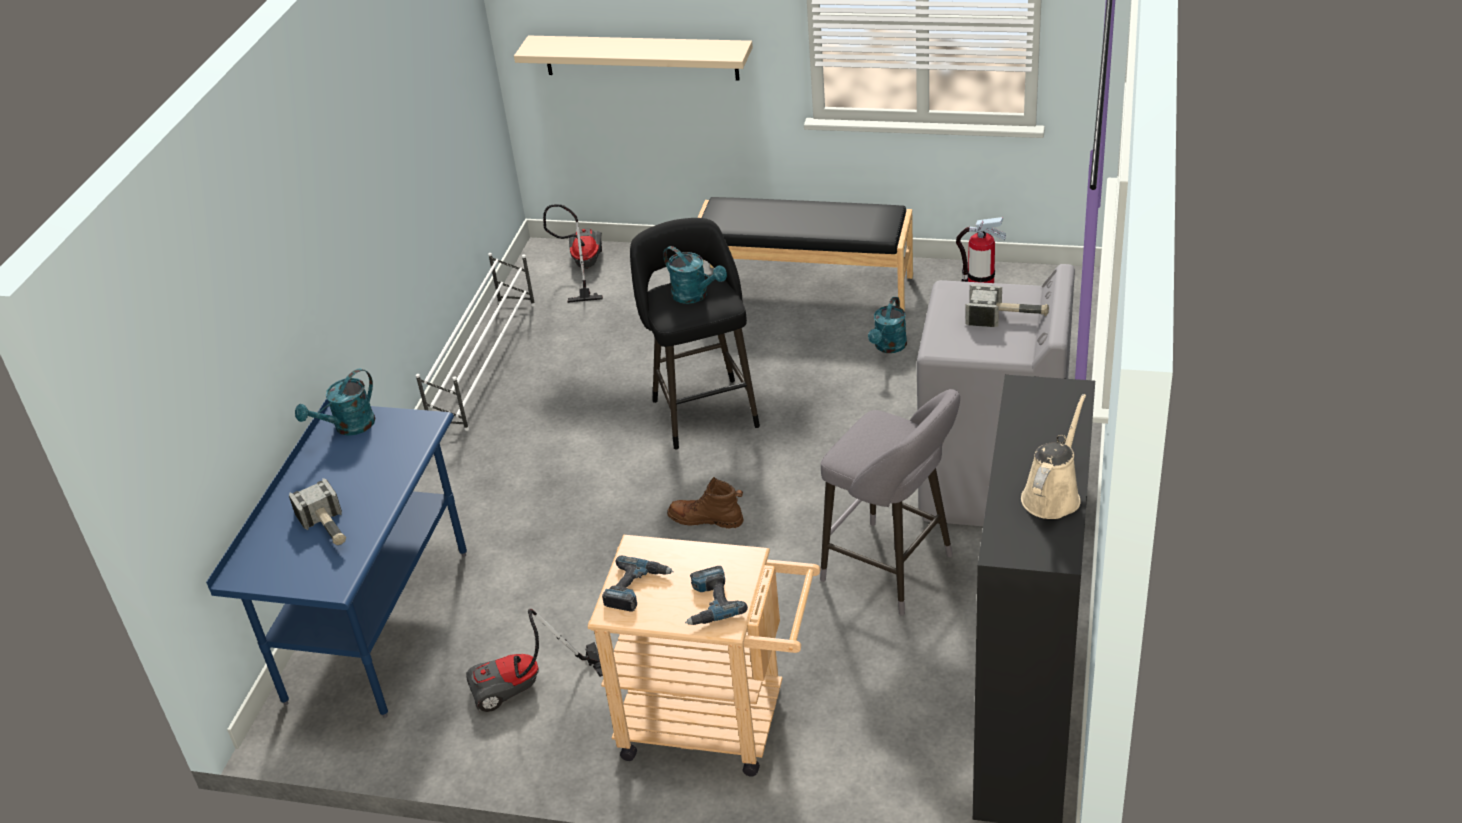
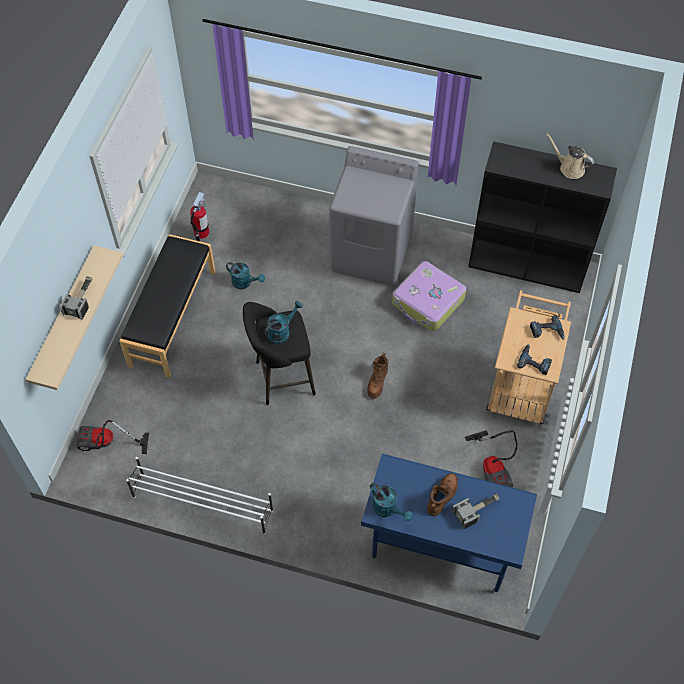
camera: 90 degrees left, 20 degrees up
(361, 485) = (442, 496): none -> brown boot
(893, 570) = (428, 302): grey stool -> suitcase
(1007, 317) = (372, 183): hammer -> hammer (81, 299)

